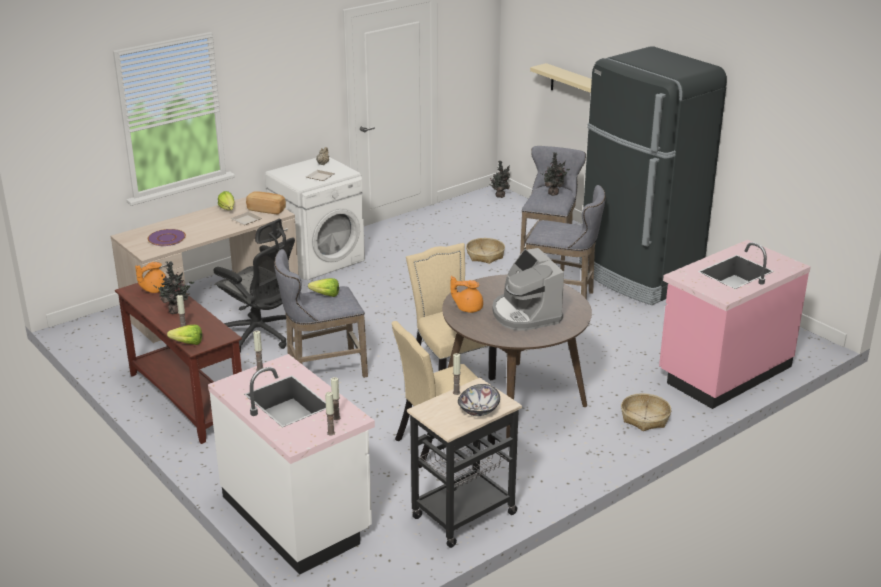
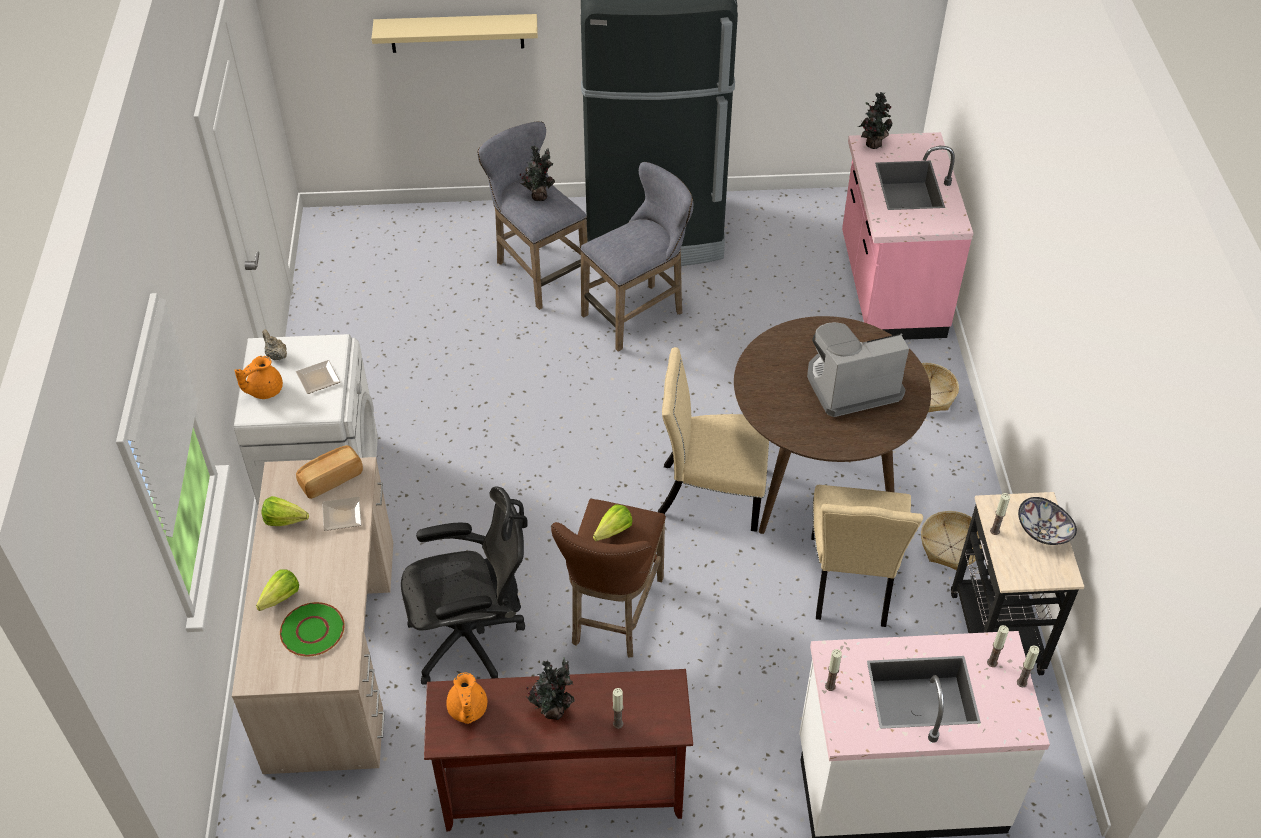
camera: 55 degrees left, 20 degrees up
(166, 238) = (312, 630): purple plate -> green plate
(185, 343) = (654, 735): lettuce -> lettuce (277, 600)
(322, 371) = (613, 615): grey stool -> brown stool
(468, 308) = (799, 423): orange teapot -> orange teapot (264, 390)
(485, 255) = (479, 321): basket -> basket (951, 546)
(500, 196) = (341, 223): potted plant -> potted plant (872, 144)
(525, 314) = (851, 385): coffee machine -> coffee machine turned 150 degrees clockwise

